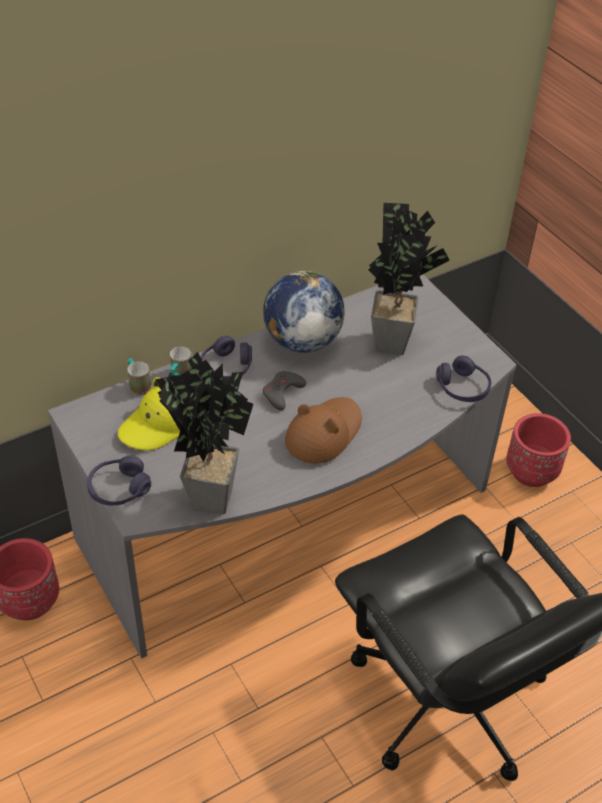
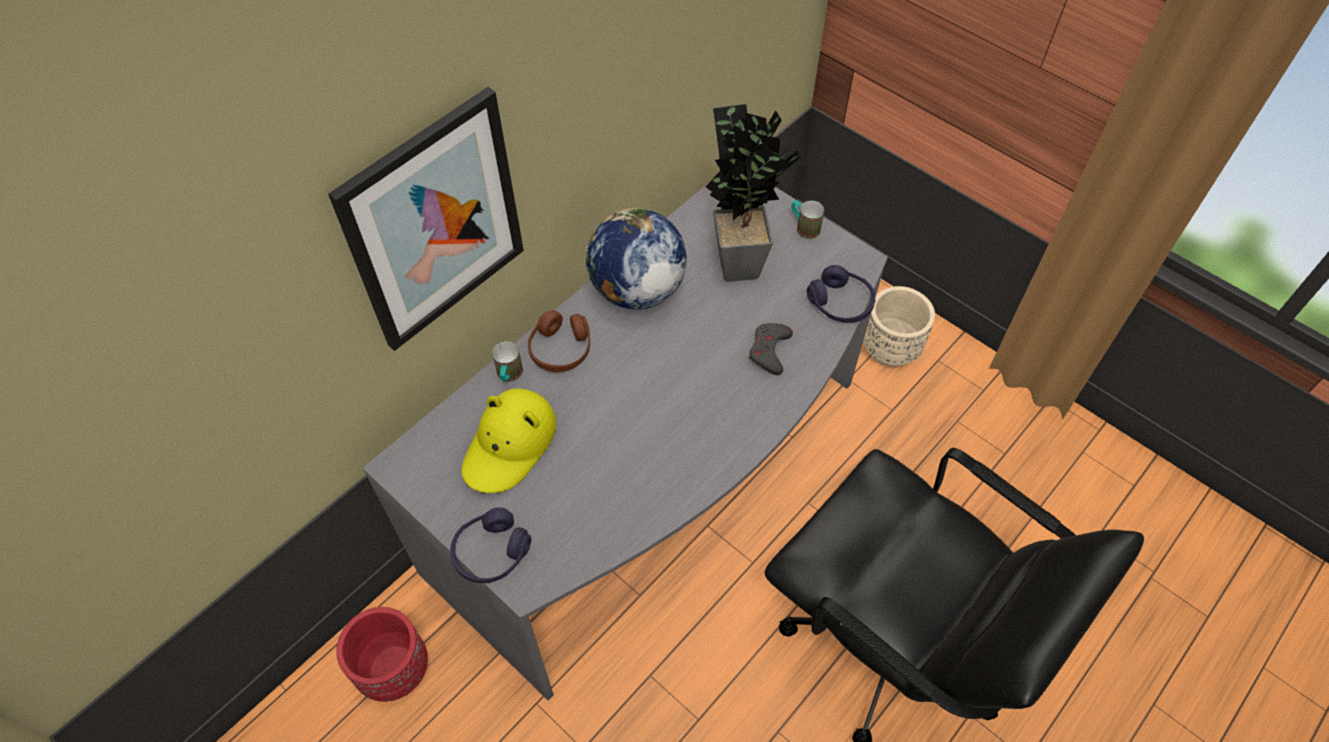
camera: 15 degrees left, 10 degrees up
(138, 385) = (462, 402): mug -> mug (804, 227)
(144, 228) = (434, 223): none -> picture
(205, 494) = (598, 530): potted plant -> none
(226, 367) = (560, 349): purple headphones -> brown headphones
(282, 393) = (639, 365): grey game controller -> grey game controller (769, 351)
(323, 433) = (706, 406): brown hat -> none
(531, 472) = (890, 349): red planter -> beige planter

